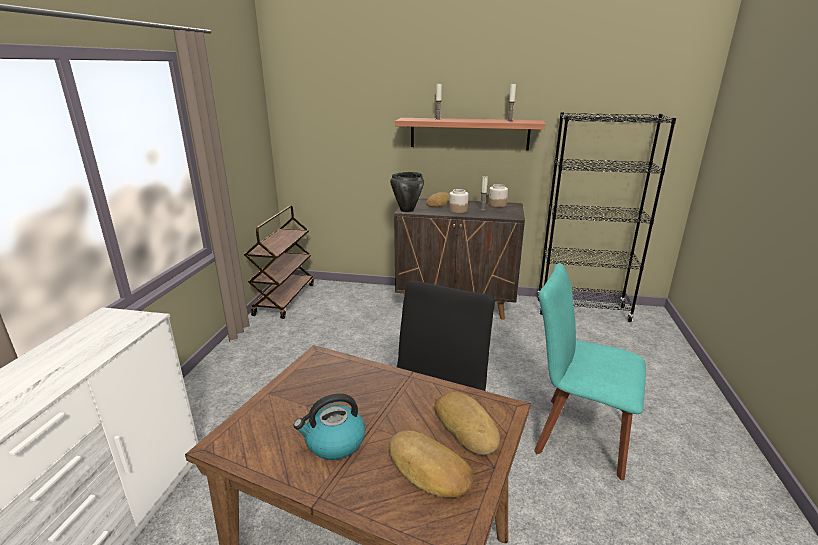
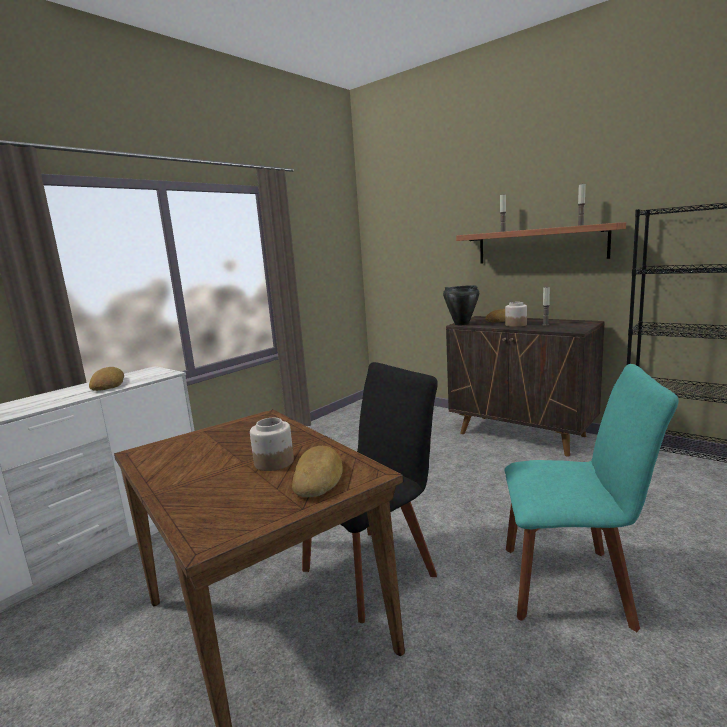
camera: 30 degrees right, 10 degrees down
(284, 299) = (356, 410): brown cart -> none
(334, 443) = (205, 466): kettle -> none
(428, 470) = (247, 497): bread -> bread (107, 385)
(497, 205) = (569, 321): jar -> jar (273, 462)
(577, 434) = (572, 584): turquoise chair -> turquoise chair turned 135 degrees clockwise

